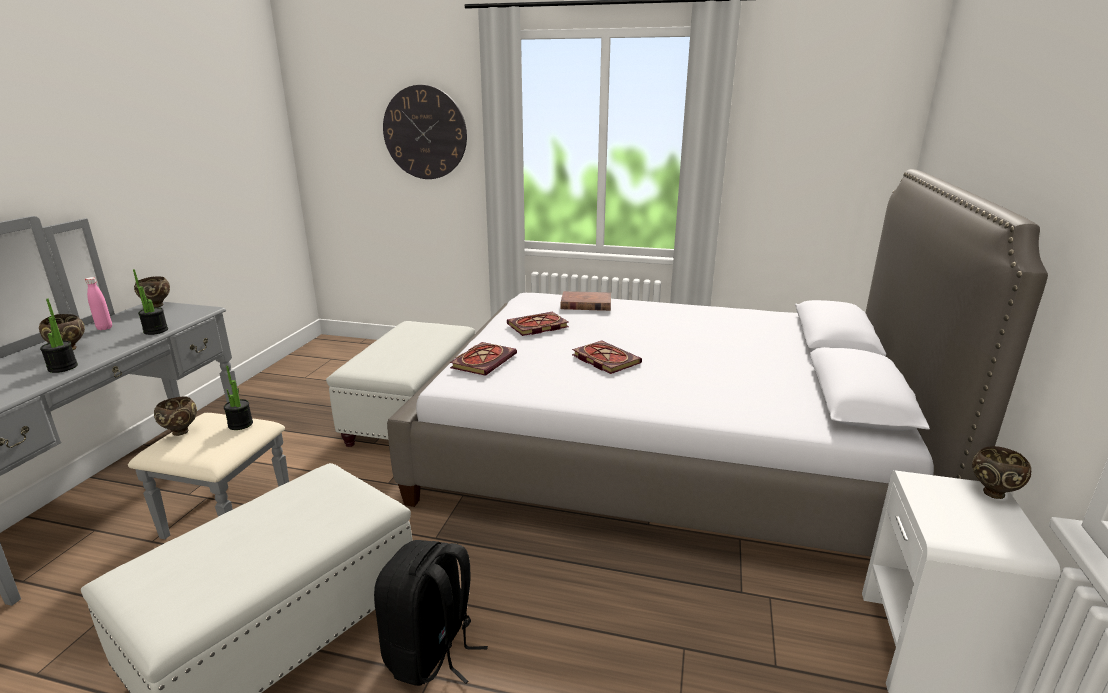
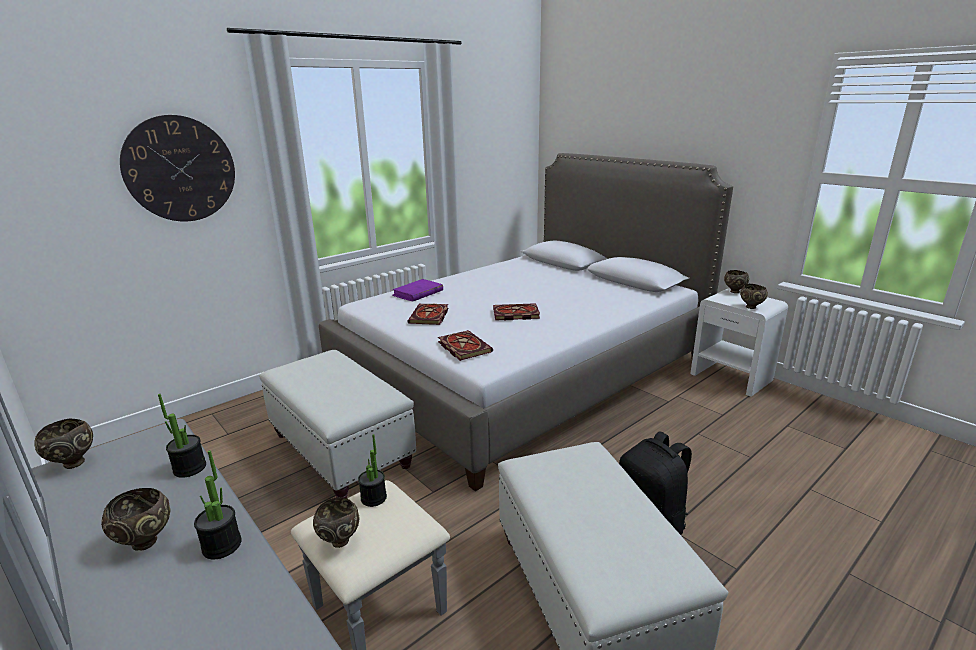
camera: 55 degrees left, 0 degrees up
(104, 328) = (99, 510): pink bottle -> none
(585, 304) = (418, 293): brown book -> purple book
(941, 525) = (751, 307): none -> brown bowl

